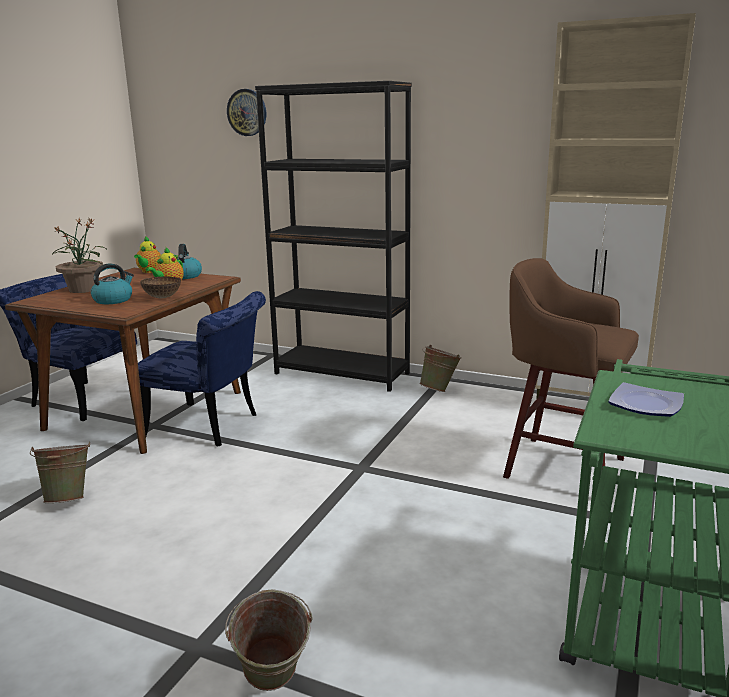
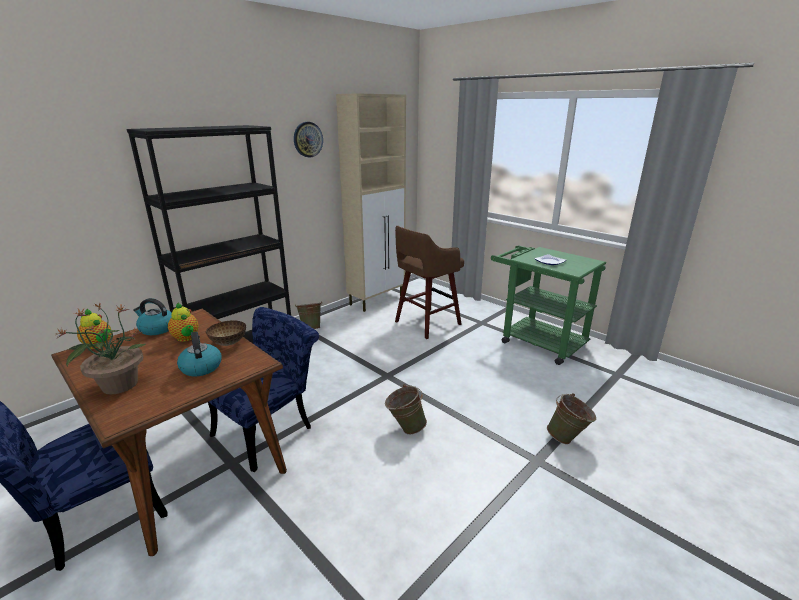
camera: 70 degrees left, 5 degrees up
(69, 498) = (334, 523): green bucket -> green bucket (405, 428)
(247, 112) = (77, 155): wall clock -> wall clock (308, 139)

